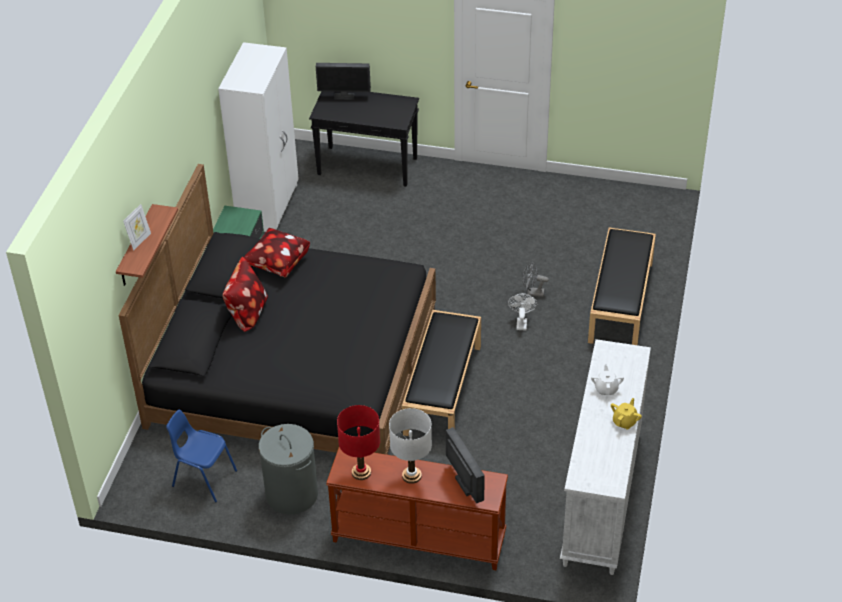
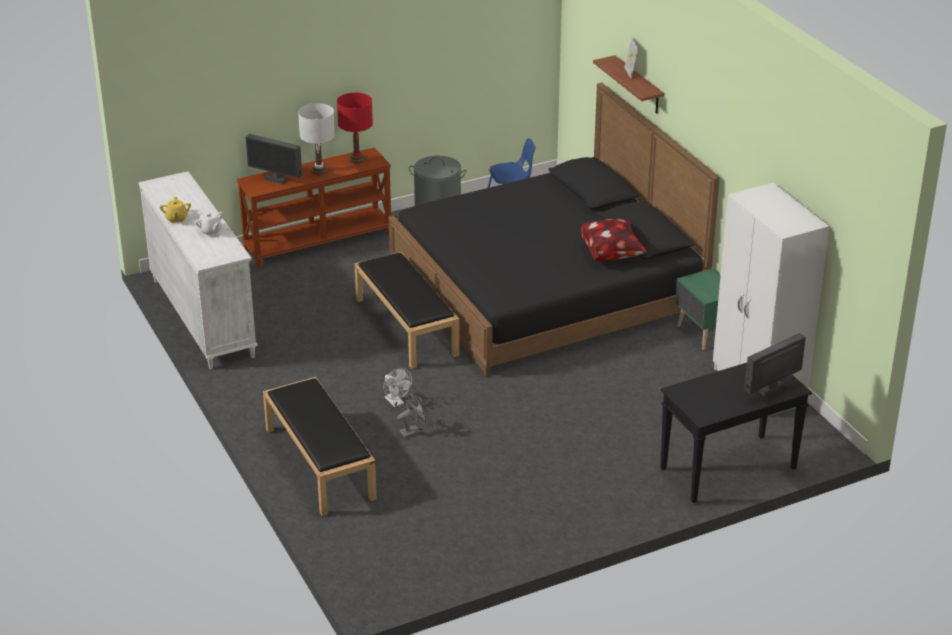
camera: 140 degrees right, 10 degrees down
(246, 313) = (581, 215): pillow -> none

